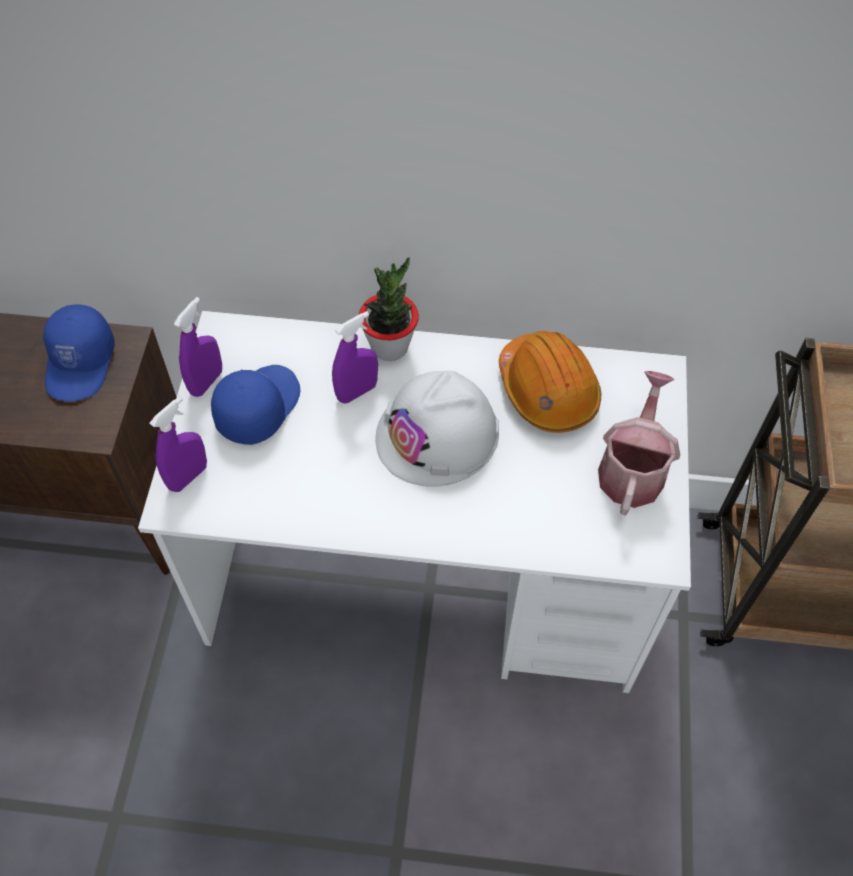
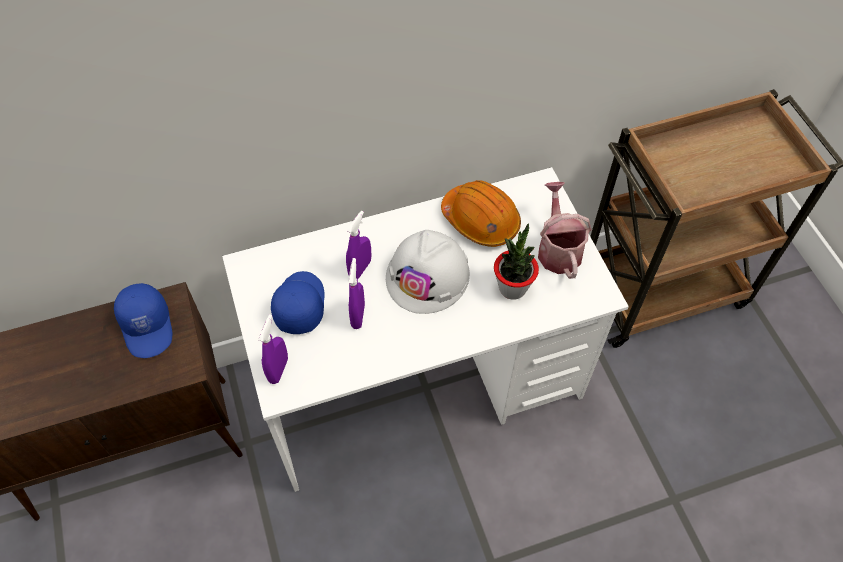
camera: 25 degrees left, 0 degrees up
(206, 382) = (254, 302): purple spray bottle -> purple spray bottle (358, 316)
(390, 347) = (365, 231): potted plant -> potted plant (512, 288)

